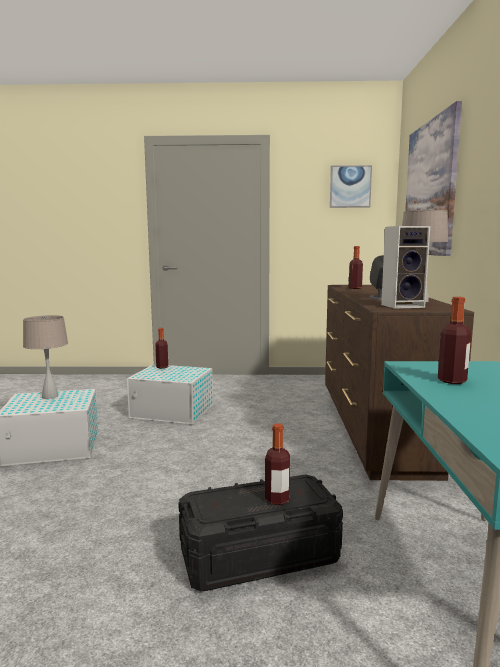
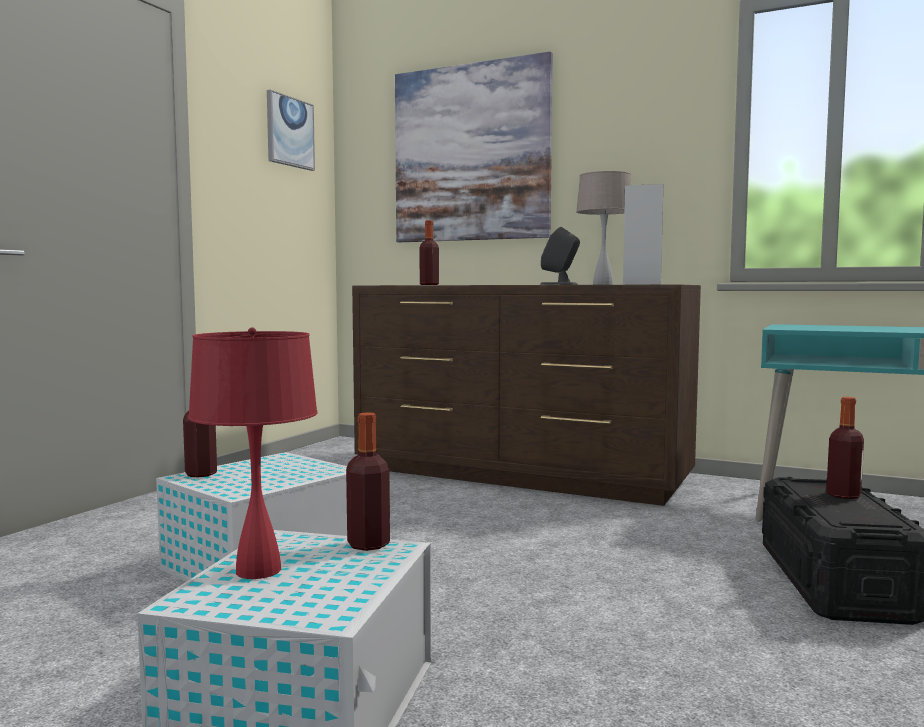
camera: 65 degrees left, 5 degrees down
(50, 396) = (259, 570): beige table lamp -> red table lamp
(452, 381) = (853, 328): bottle -> bottle (368, 544)

